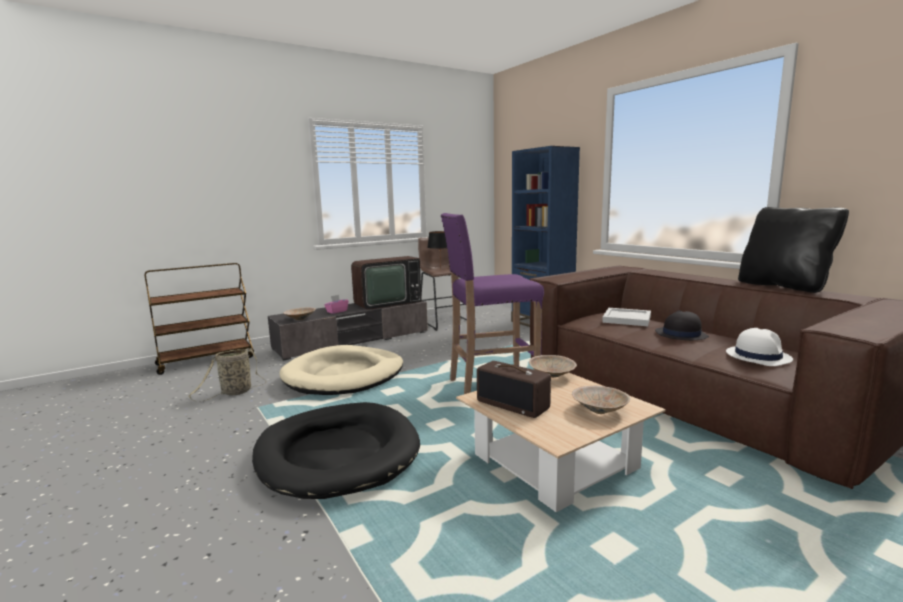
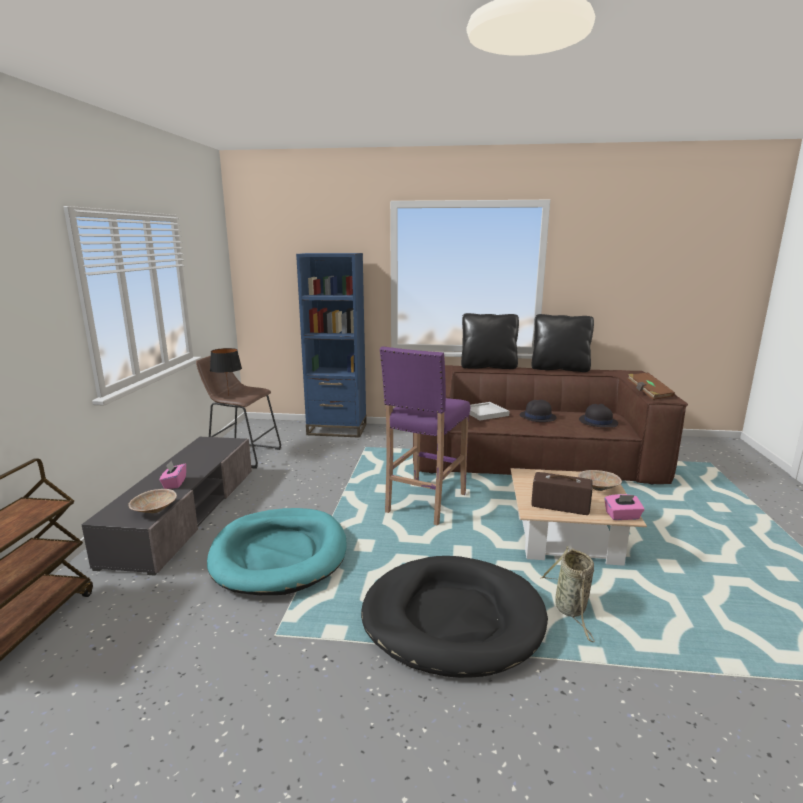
camera: 50 degrees left, 5 degrees up
(234, 393) = (198, 641): basket -> basket (571, 610)
(344, 375) = (279, 554): beige dog bed -> turquoise dog bed
(385, 303) = (204, 453): television -> none
(513, 404) = (559, 506): radio -> radio turned 150 degrees counterclockwise
(552, 376) = (525, 475): beige bowl -> none
(553, 438) = (622, 516): none -> pink tissue box
(685, 273) = (488, 366): none -> black pillow
(757, 356) = (597, 422): white hat -> black hat
(842, 323) = (648, 394): none -> brown book

